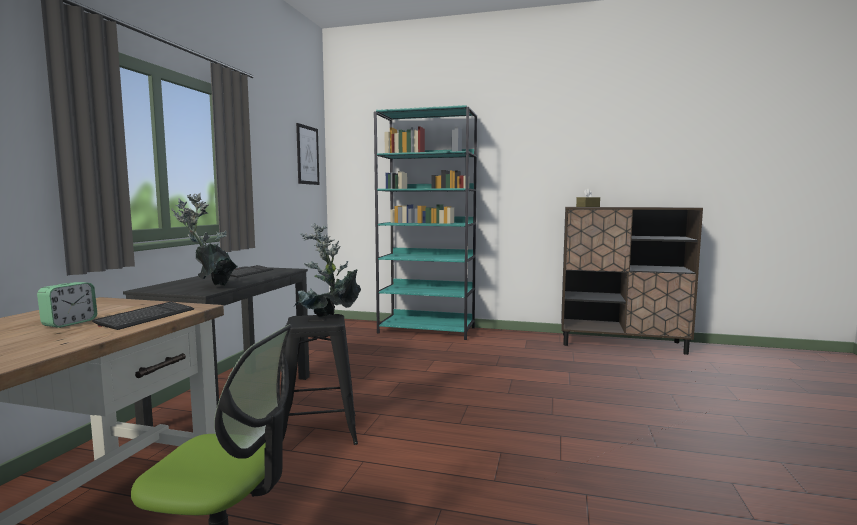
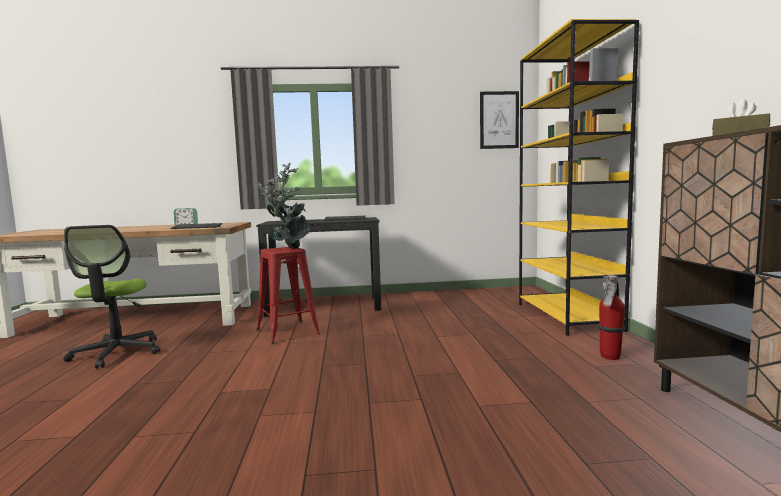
camera: 70 degrees right, 0 degrees up
(319, 432) = (287, 331): black stool -> red stool
(427, 330) = (568, 316): turquoise bookcase -> yellow bookcase
(513, 341) = (610, 357): none -> fire extinguisher

